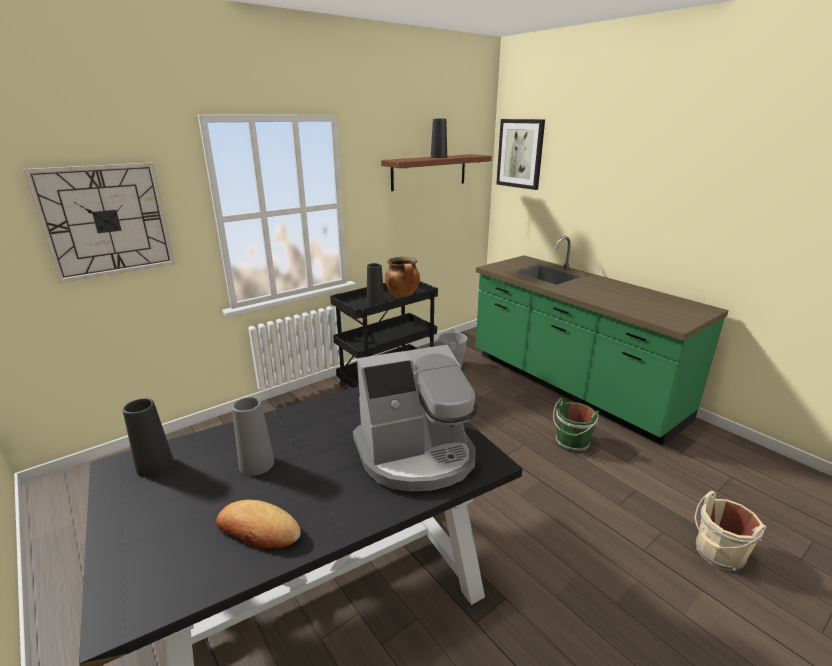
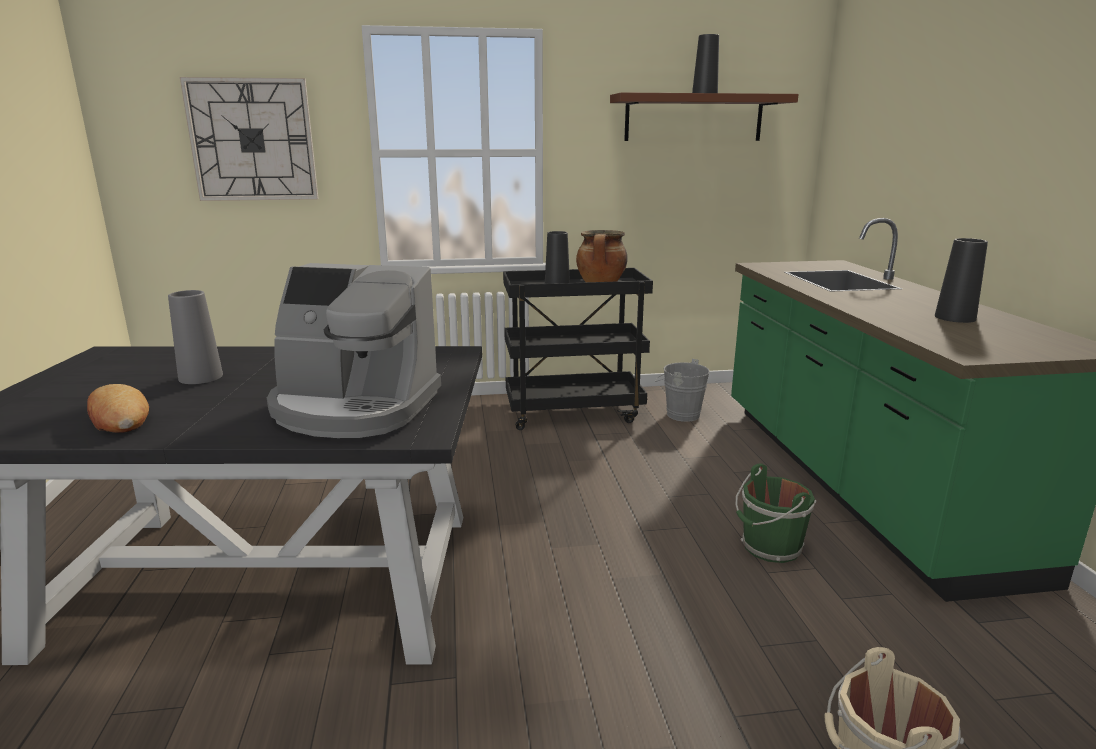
camera: 30 degrees right, 5 degrees down
(155, 466) = (128, 359): black vase -> black vase (955, 318)
(520, 153) = (855, 91): picture -> none

